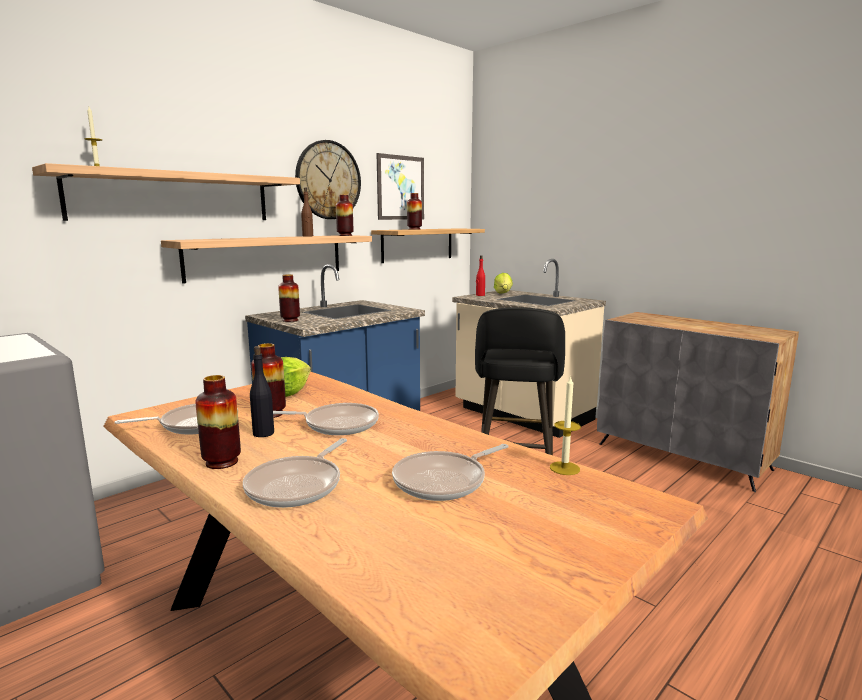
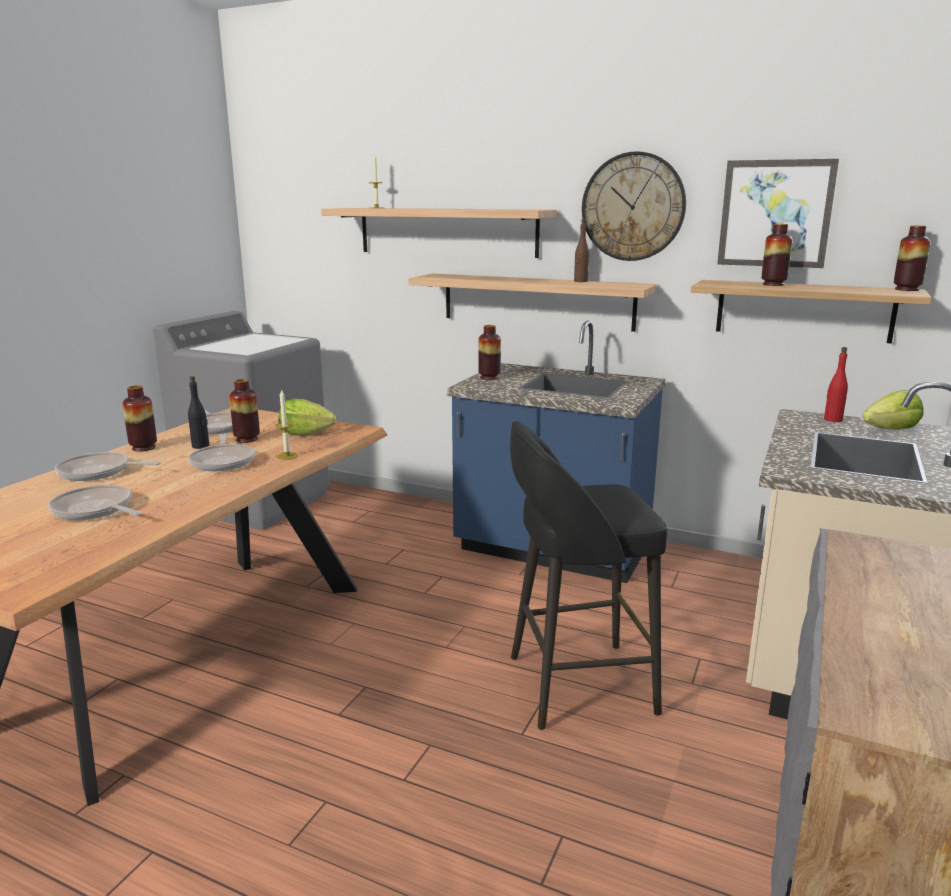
camera: 70 degrees right, 5 degrees up
(345, 235) = (624, 285): vase -> vase (906, 289)
(564, 468) = (112, 550): candle -> candle (287, 456)

